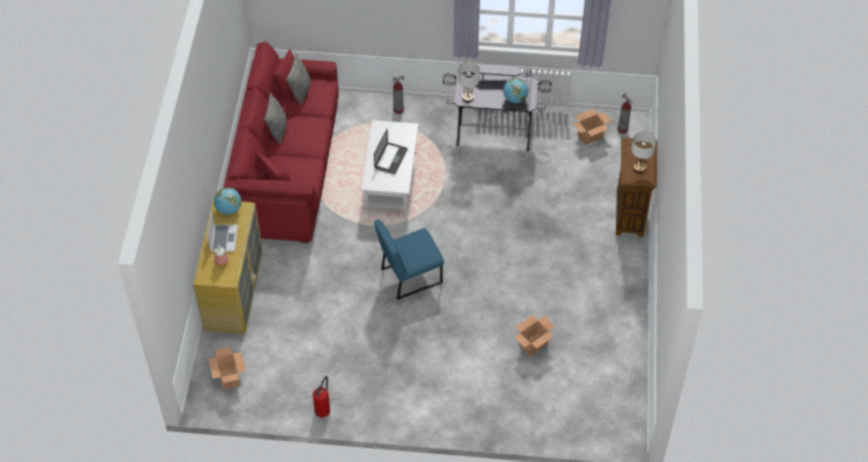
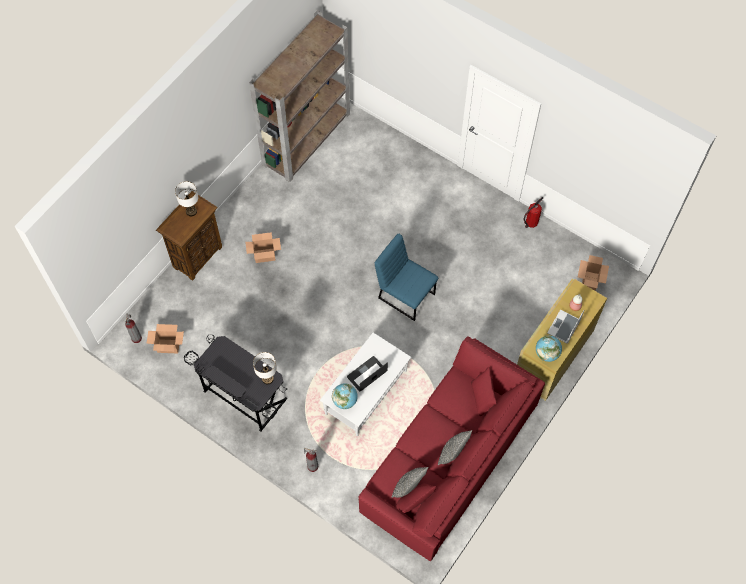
camera: 150 degrees left, 10 degrees up
(409, 276) = (405, 294): blue chair -> blue chair turned 150 degrees counterclockwise
(515, 99) = (228, 355): globe -> globe (345, 401)
(533, 344) = (349, 194): cardboard box -> cardboard box (265, 255)
(623, 382) = (306, 139): none -> brown bookcase

